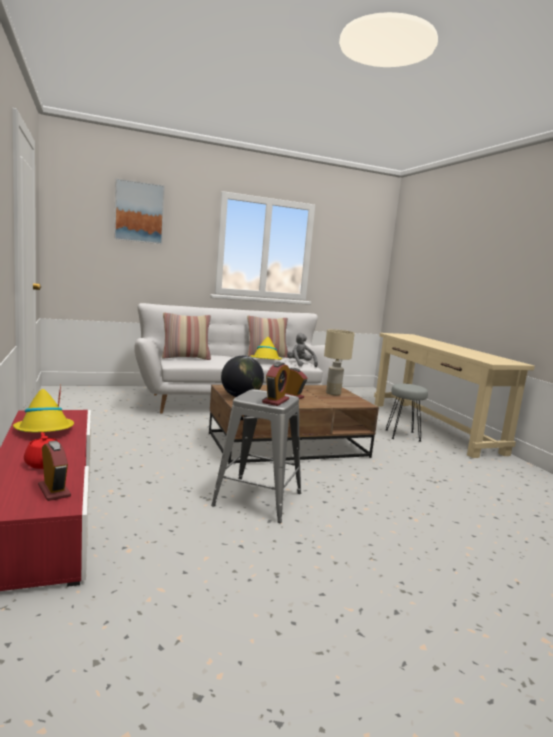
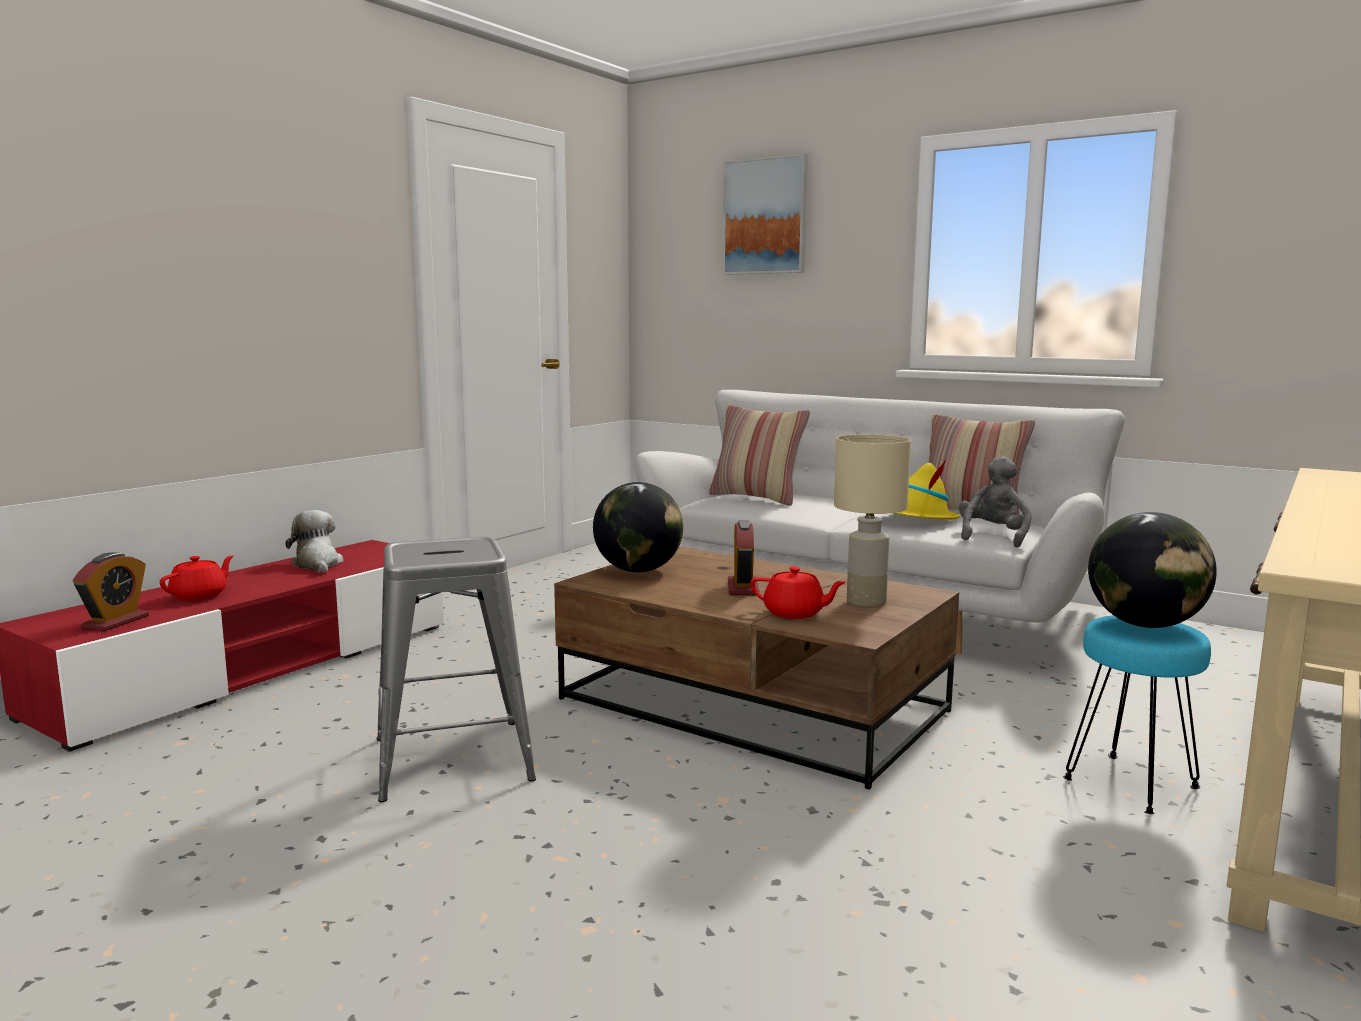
camera: 55 degrees right, 0 degrees up
(45, 430) = (317, 564): yellow hat -> plush toy
(275, 401) = (426, 556): alarm clock -> none
(331, 401) = (795, 613): none -> red teapot
(403, 435) = (1132, 784): grey stool -> turquoise stool
(408, 385) = (1145, 625): none -> globe

